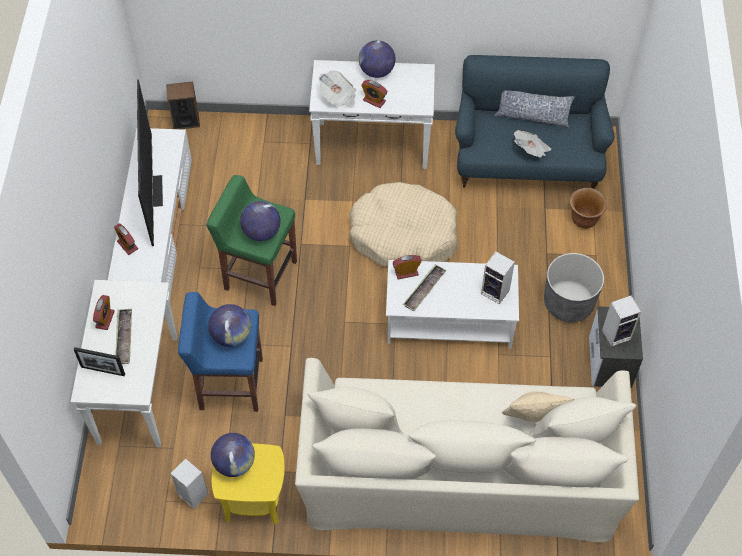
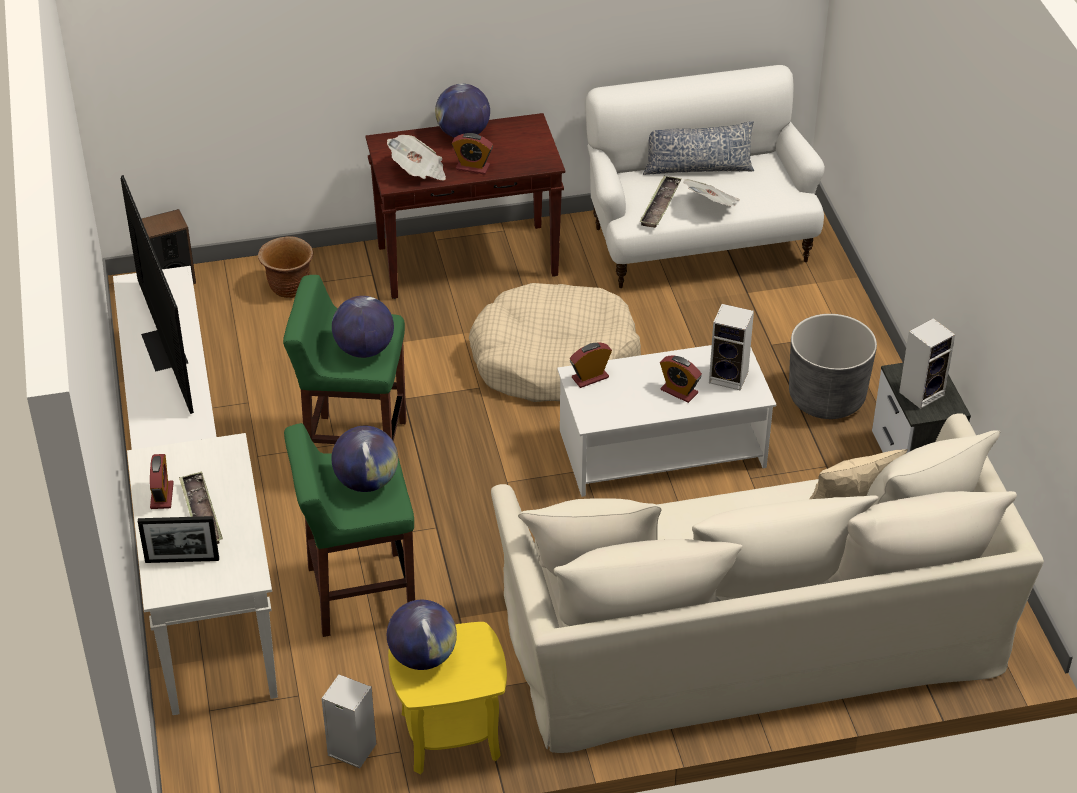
camera: 15 degrees left, 15 degrees down
(127, 245) = (150, 421): alarm clock -> alarm clock (679, 391)
(230, 384) = (358, 594): blue stool -> green stool
(373, 145) = (469, 261): white console table -> brown console table
(424, 289) = (624, 393): tray -> tray (660, 205)
(526, 161) = (699, 242): blue sofa -> white sofa
(583, 219) = (807, 296): brown planter -> brown planter (288, 288)

